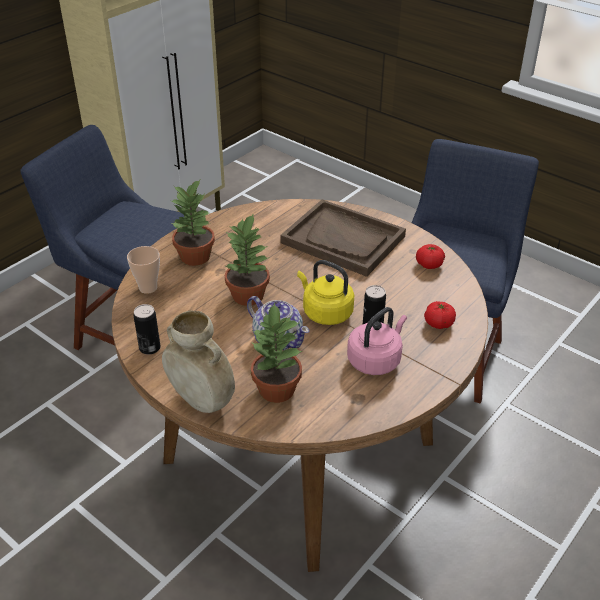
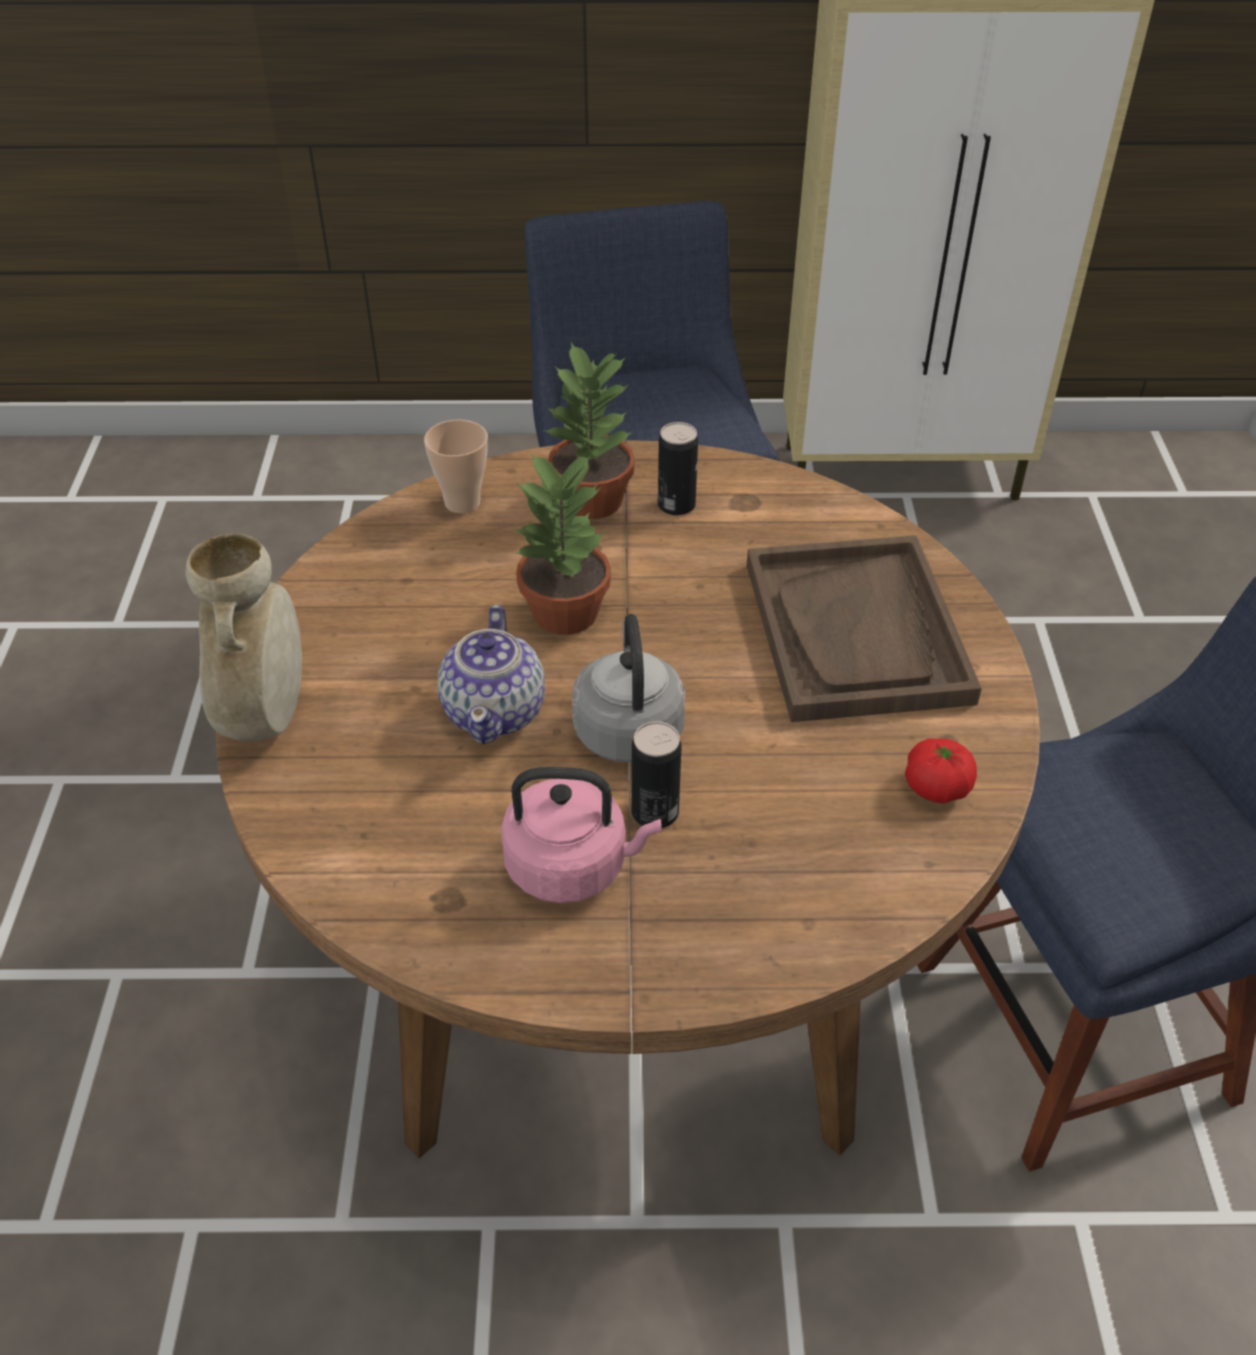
camera: 50 degrees right, 5 degrees up
(149, 348) = (331, 589): can -> can (676, 505)
(276, 390) = (370, 783): potted plant -> none
(325, 312) = (628, 727): yellow kettle -> grey kettle
(438, 323) = (775, 899): tomato -> none

